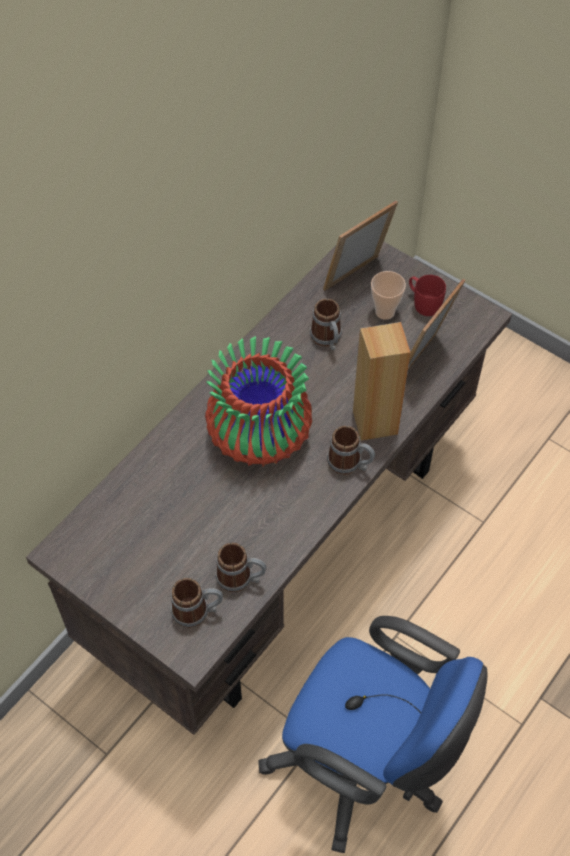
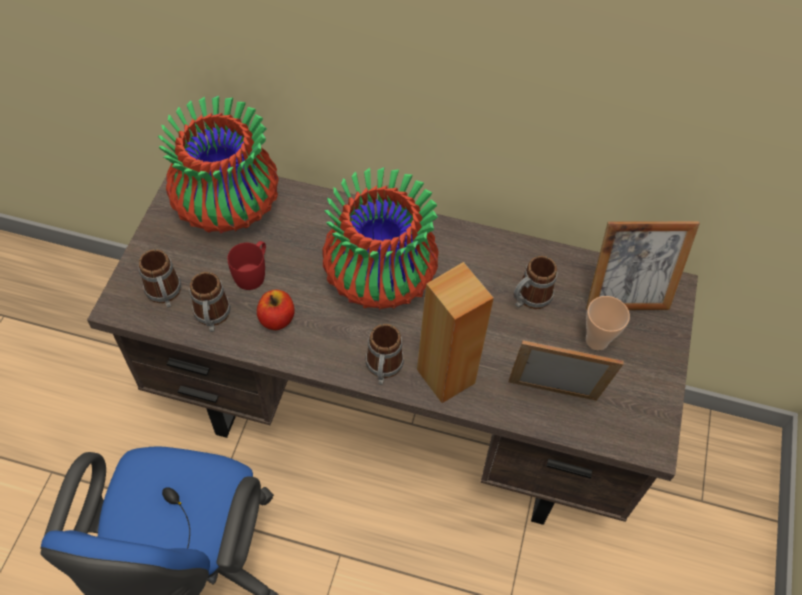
camera: 65 degrees right, 0 degrees up
(120, 531) = (228, 208): none -> vase
(266, 527) = (277, 319): none -> apple
(356, 278) = (625, 299): picture frame -> picture frame turned 150 degrees clockwise
(423, 303) = (632, 374): red mug -> red mug (253, 273)

